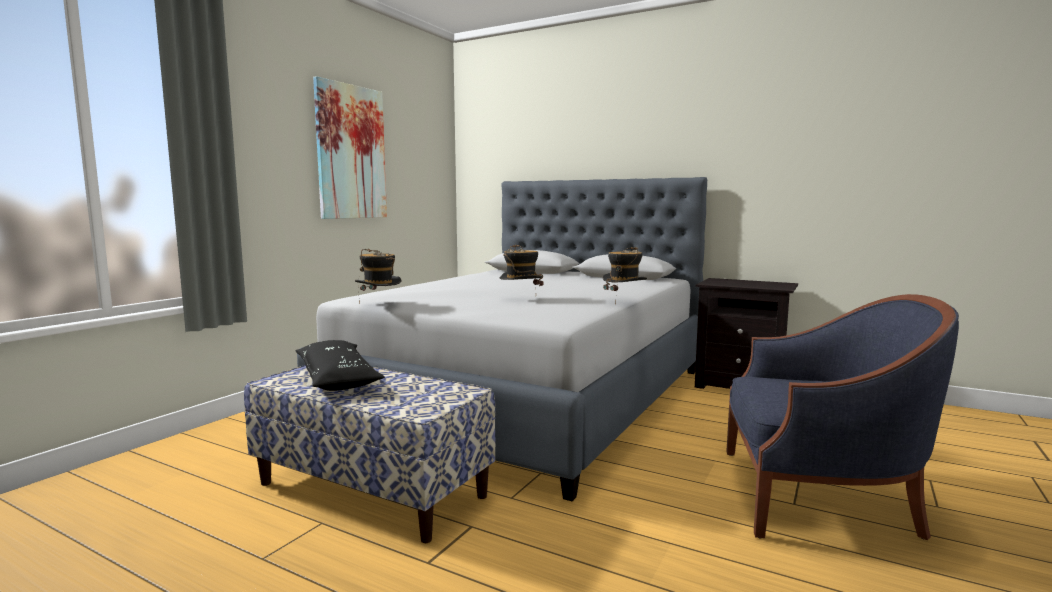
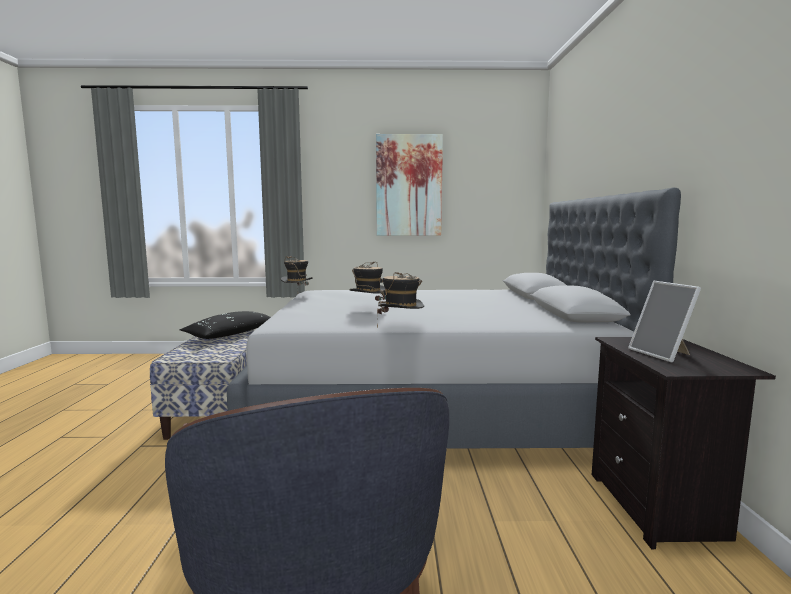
camera: 60 degrees right, 0 degrees up
(749, 284) = (662, 354): none -> picture frame

